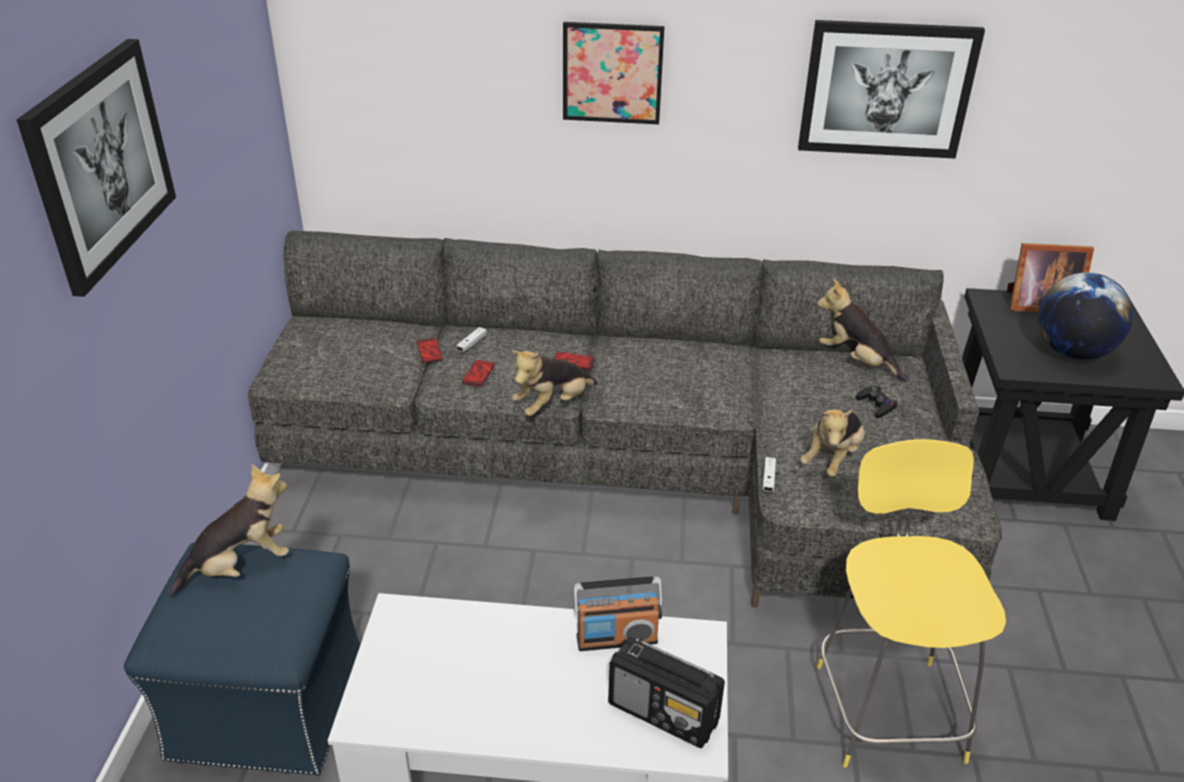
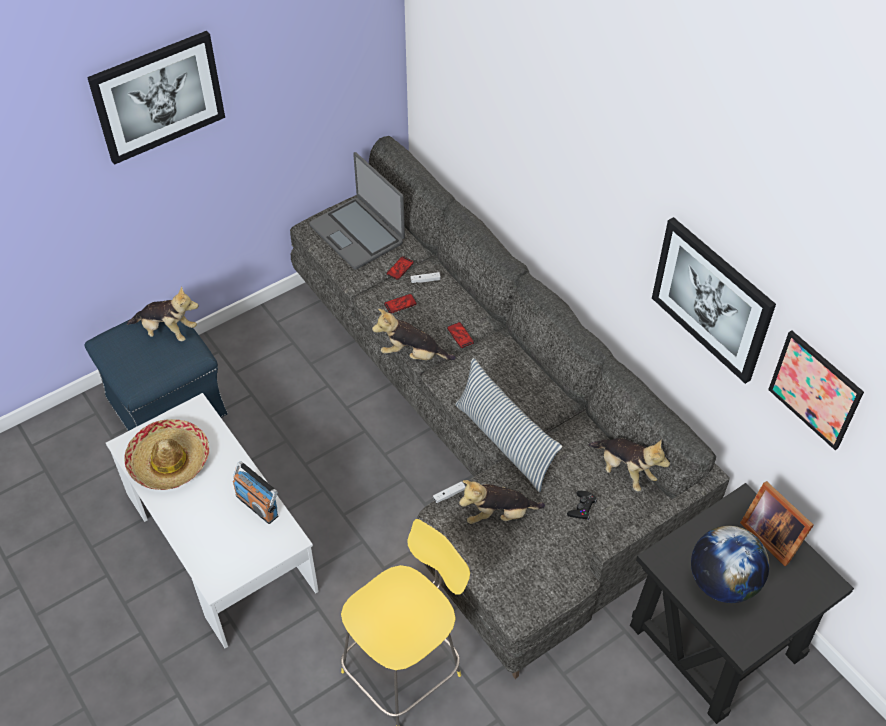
camera: 50 degrees right, 15 degrees up
(341, 350) = (358, 233): none -> laptop
(446, 686) = (169, 461): none -> hat
(612, 73) = (560, 163): picture -> picture (815, 389)
(664, 713) = (225, 555): radio -> none
(742, 408) = (504, 442): none -> pillow
(856, 361) = (625, 471): plush toy -> plush toy turned 135 degrees clockwise

